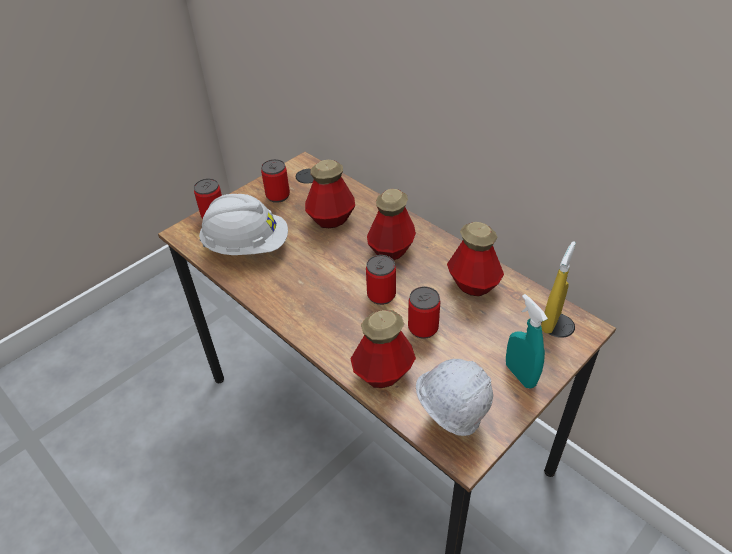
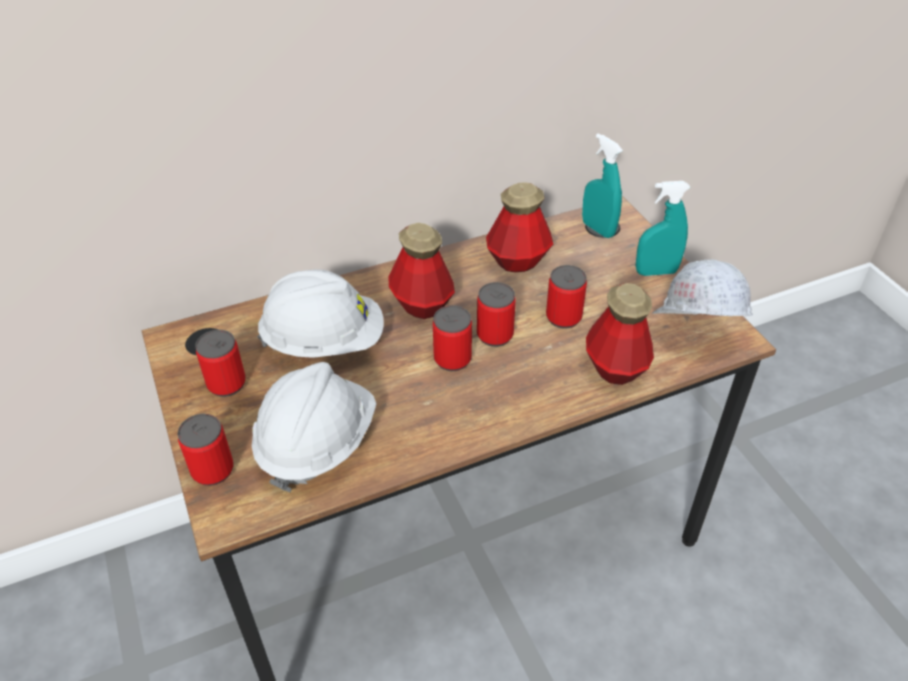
camera: 70 degrees left, 0 degrees up
(331, 219) = (324, 341): bottle -> white hard hat
(345, 281) = (452, 359): none -> can
(550, 321) = (598, 229): yellow spray bottle -> turquoise spray bottle

